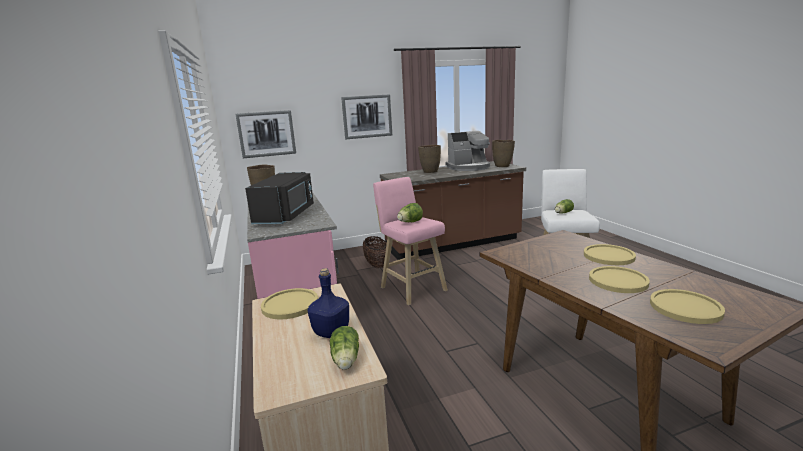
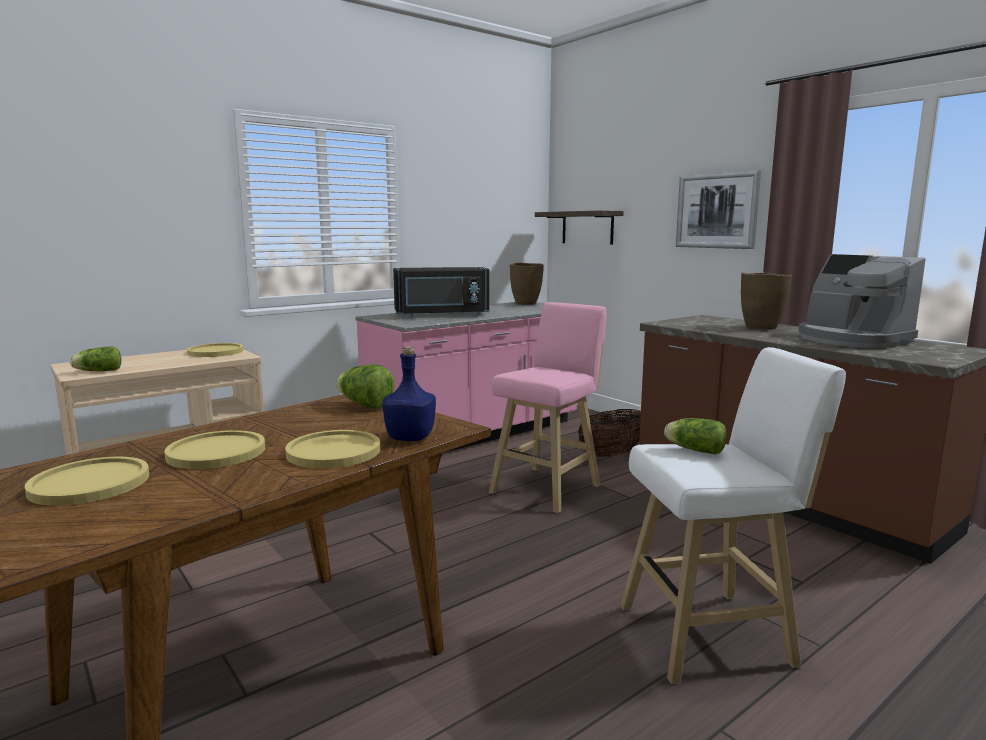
camera: 70 degrees right, 5 degrees down
(266, 134) = (587, 227): picture -> shelf
(332, 332) = (151, 364): blue bottle -> blue bottle (410, 438)
(410, 222) = (531, 370): lettuce -> lettuce (365, 405)
(502, 166) = (922, 354): brown vase -> none

